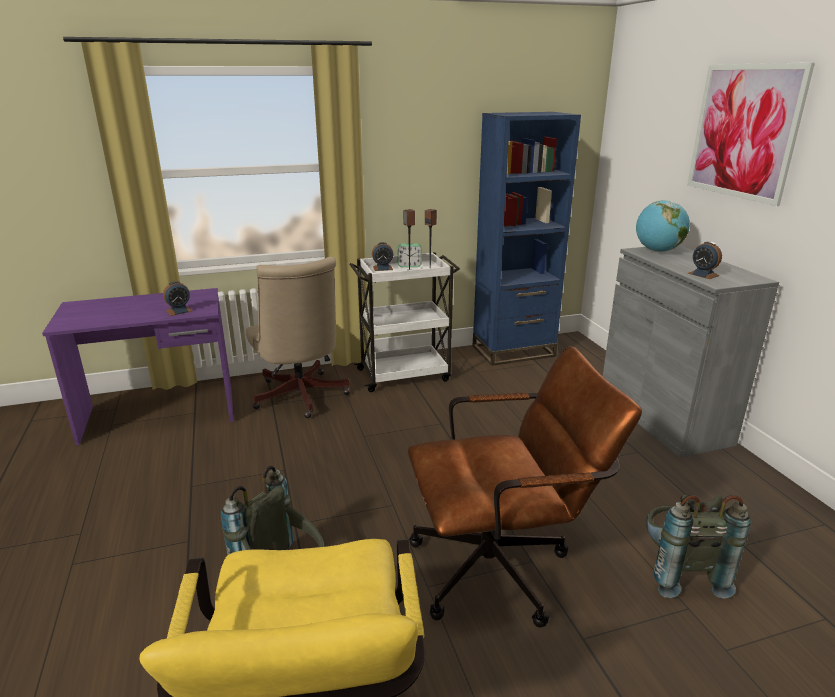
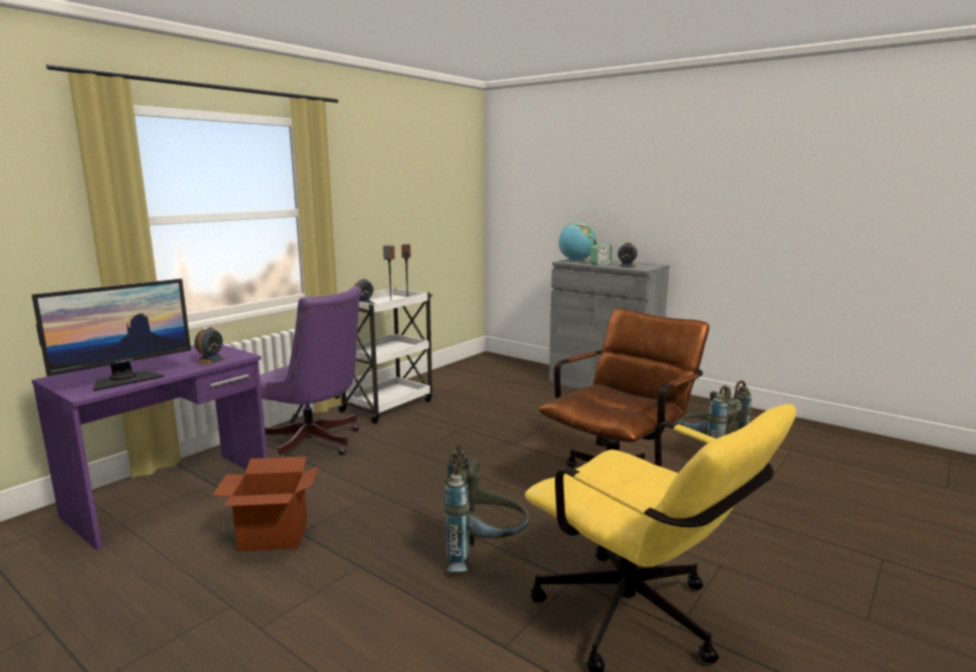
camera: 35 degrees left, 10 degrees down
(101, 318) = (125, 380): none -> monitor
(171, 482) = (273, 537): none -> cardboard box
(300, 398) = (314, 444): beige office chair -> purple office chair
(409, 266) = (383, 299): alarm clock -> alarm clock (600, 264)
(513, 351) = (455, 372): blue bookcase -> none
(744, 132) = (619, 171): picture -> none

